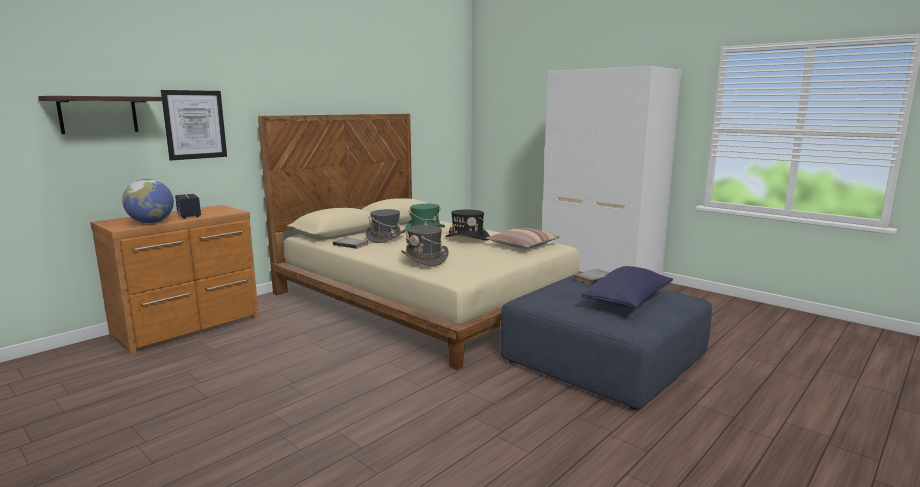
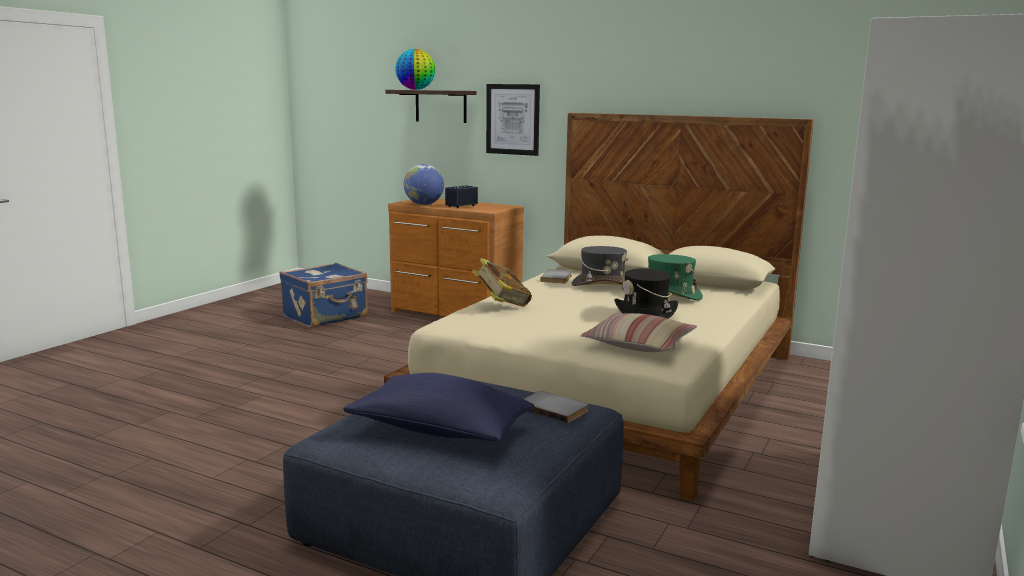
camera: 75 degrees right, 0 degrees up
(83, 95) = (415, 89): none -> globe
(90, 391) = (326, 317): none -> blue suitcase
(425, 259) = (501, 304): grey hat -> book

